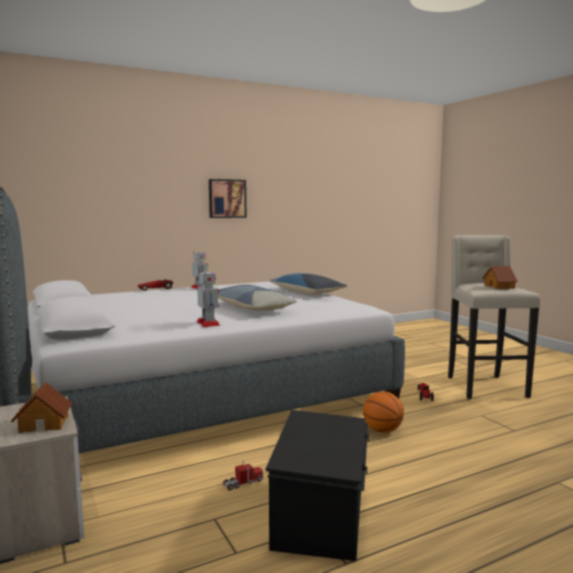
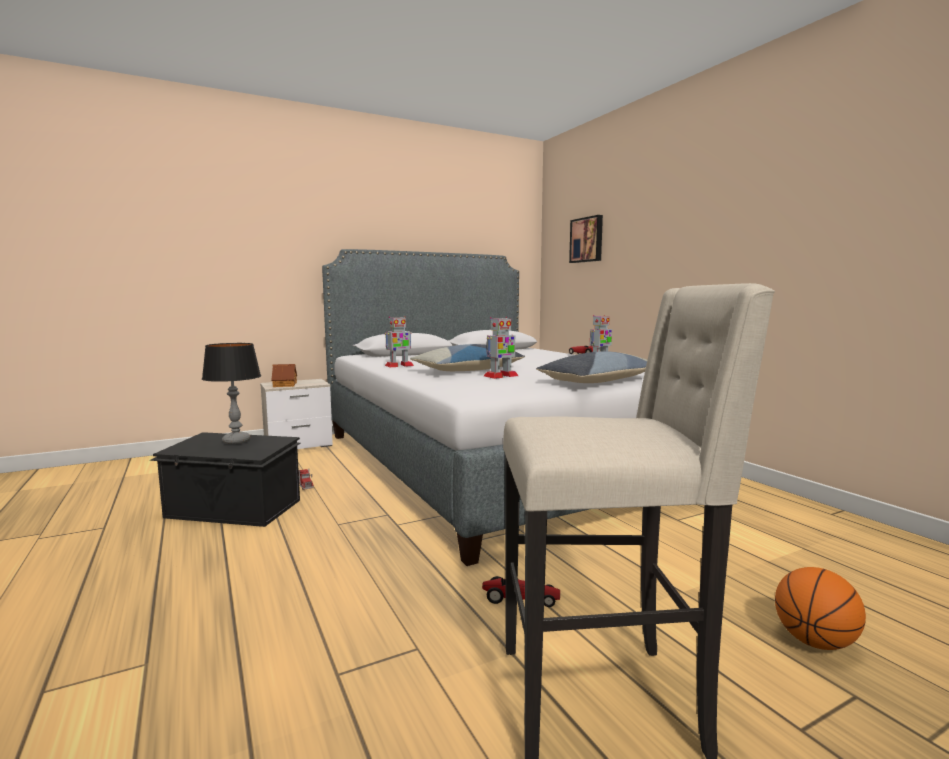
camera: 90 degrees right, 0 degrees up
(227, 198) = (724, 244): picture -> picture (587, 240)
(300, 301) = (500, 376): none -> toy robot
(310, 436) = (236, 441): none -> table lamp
(382, 430) = (381, 547): basketball -> basketball (814, 642)
(499, 287) = (584, 429): toy house -> none

